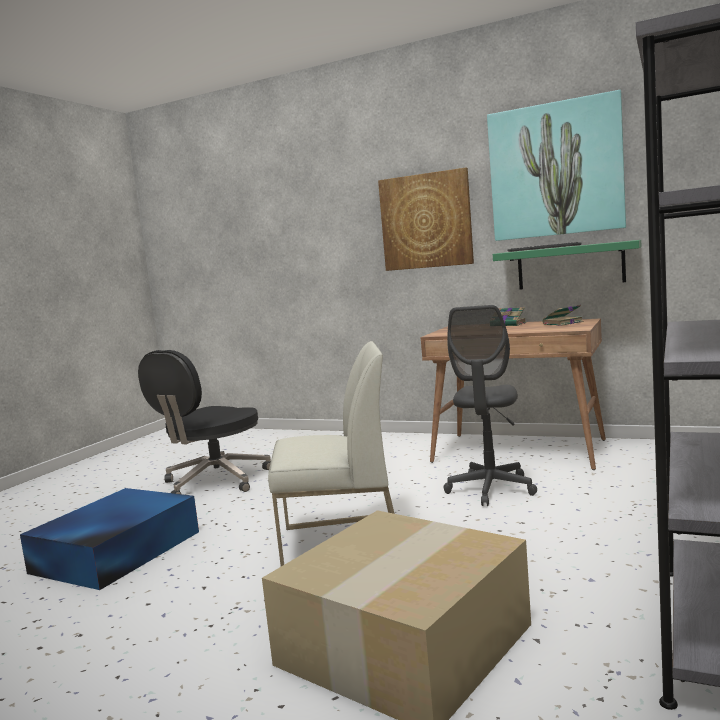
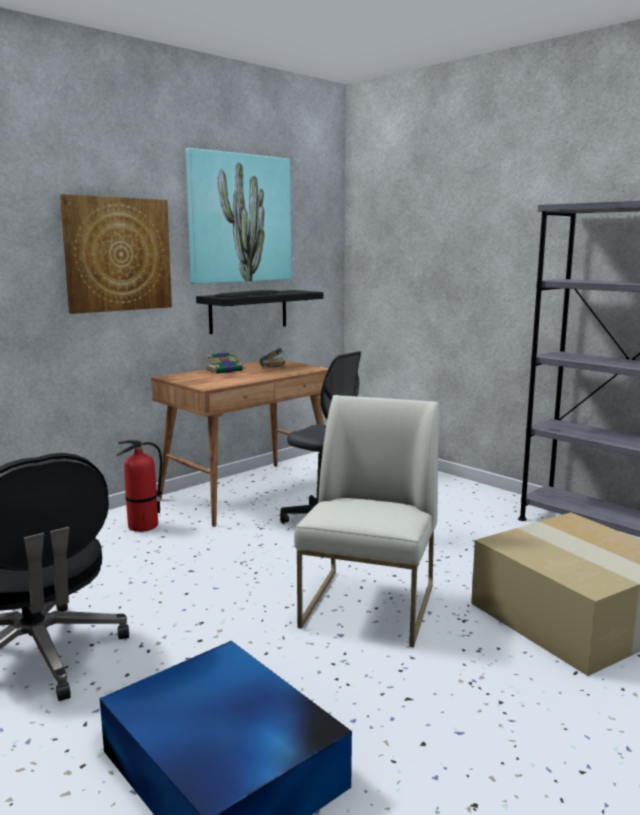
camera: 70 degrees left, 5 degrees up
(404, 447) = (143, 526): none -> fire extinguisher
(570, 266) = (248, 311): green shelf -> black shelf

